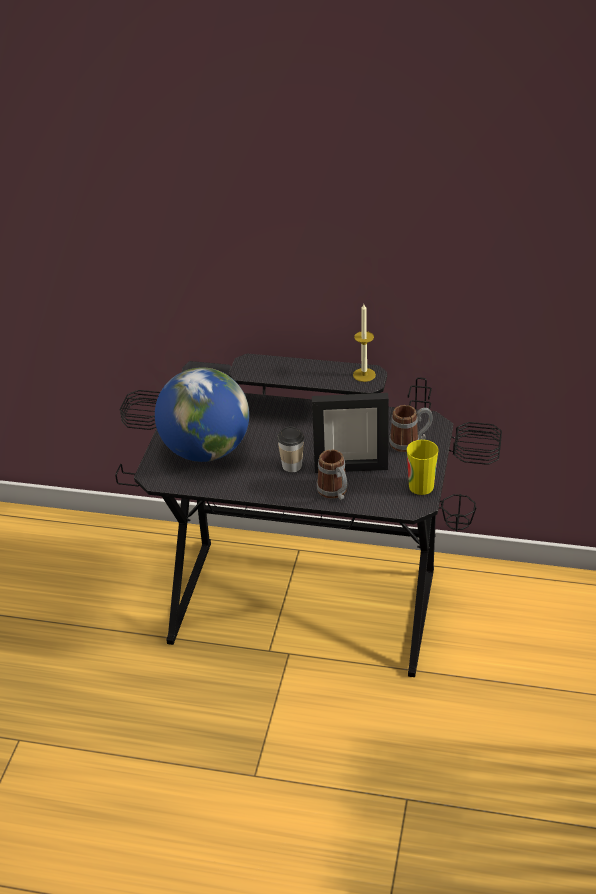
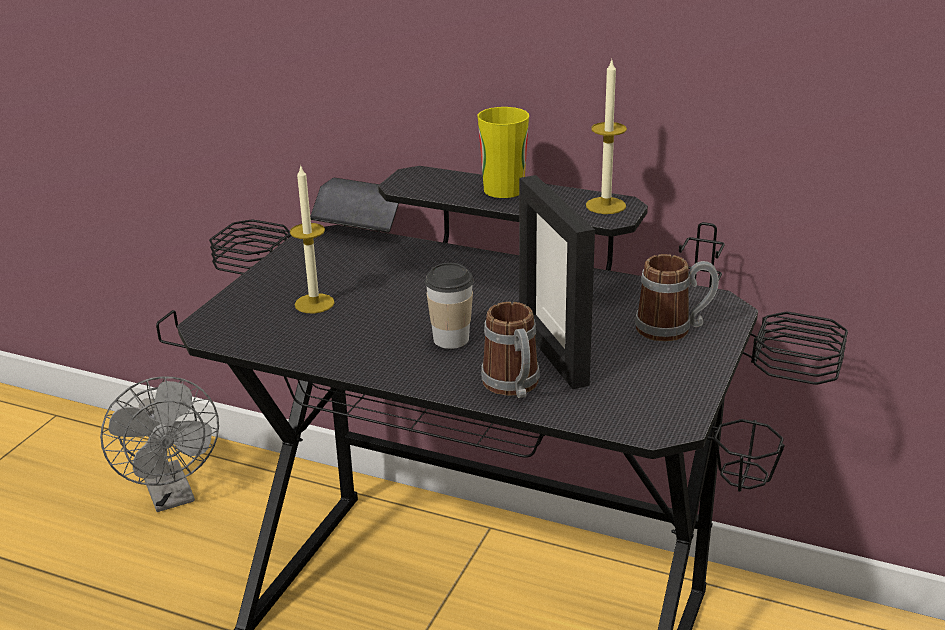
camera: 10 degrees right, 10 degrees down
(90, 558) = (172, 496): none -> grey fan
(206, 451) = (314, 303): globe -> candle
(351, 467) = (555, 352): picture frame -> picture frame turned 60 degrees clockwise
(421, 486) = (679, 396): cup -> cup (503, 190)

